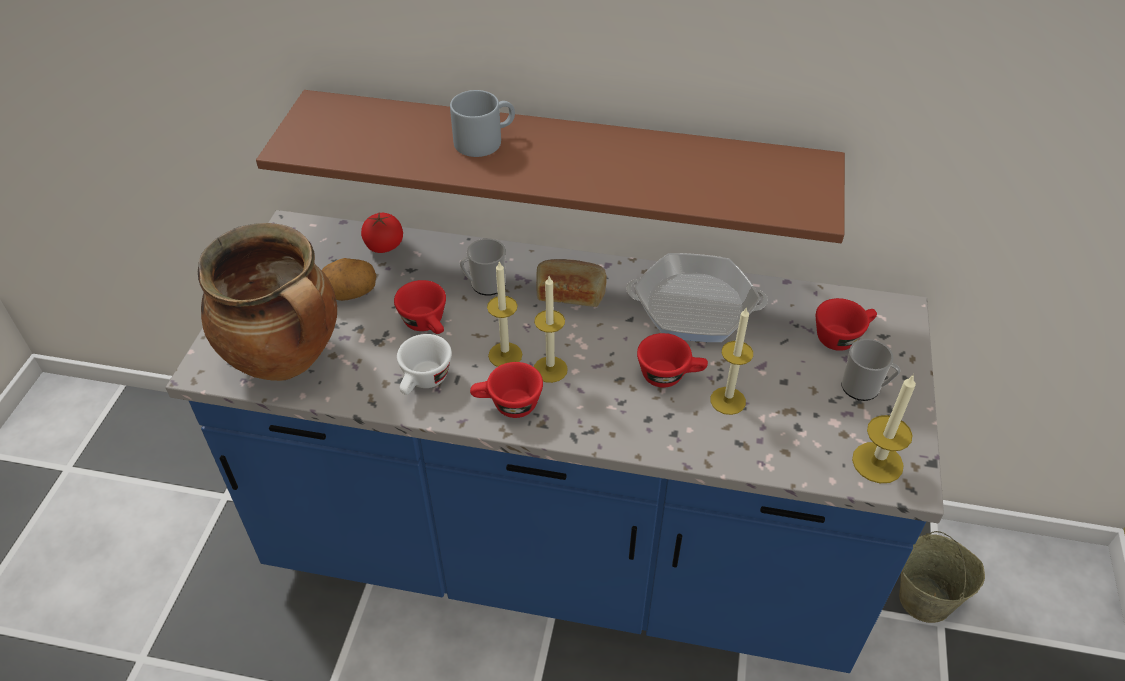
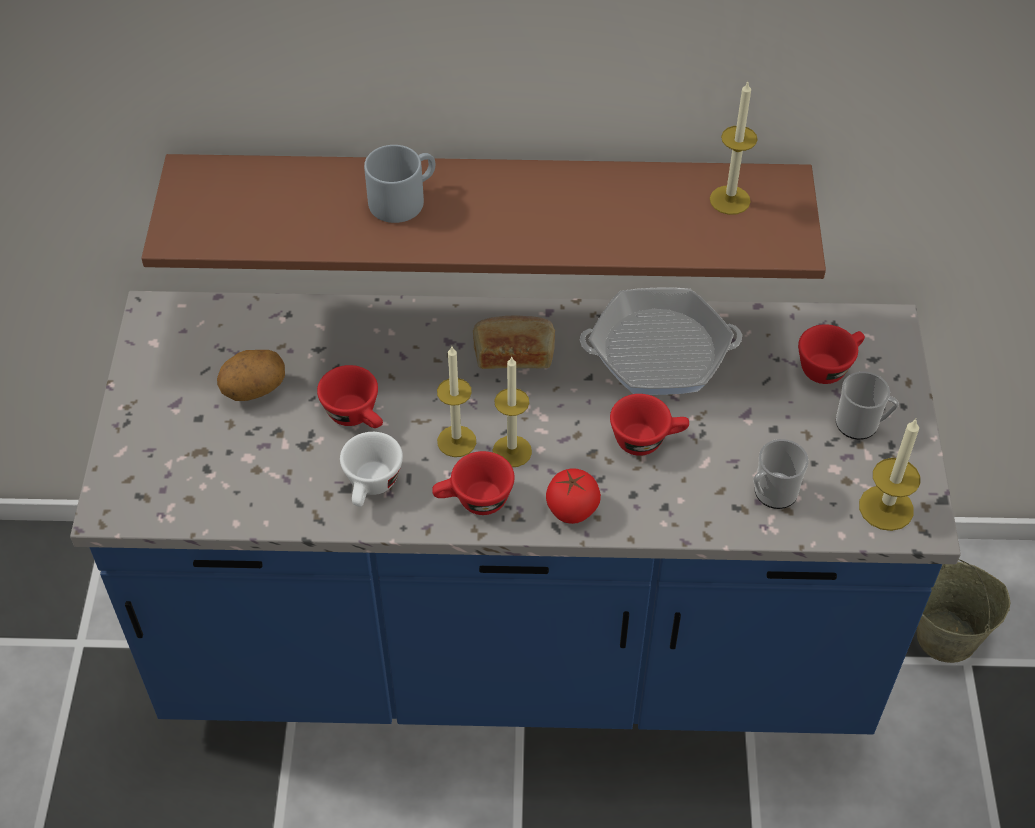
camera: 10 degrees left, 5 degrees up
(288, 360) = (206, 482): cooking pot -> none
(384, 246) = (277, 322): tomato -> tomato (572, 509)
(484, 285) = (411, 357): mug -> mug (771, 494)
(727, 400) = (716, 460): candle -> candle (730, 200)

